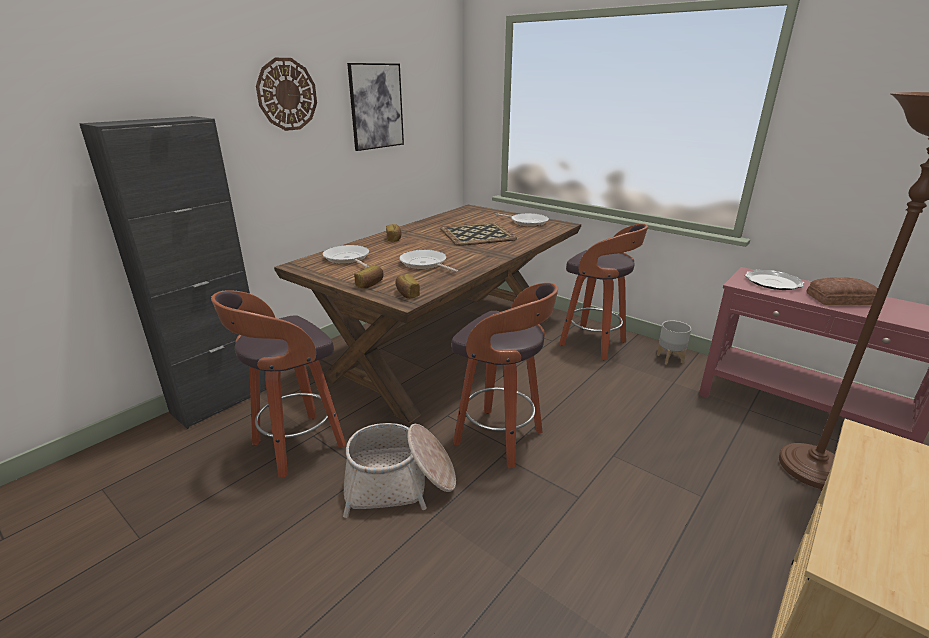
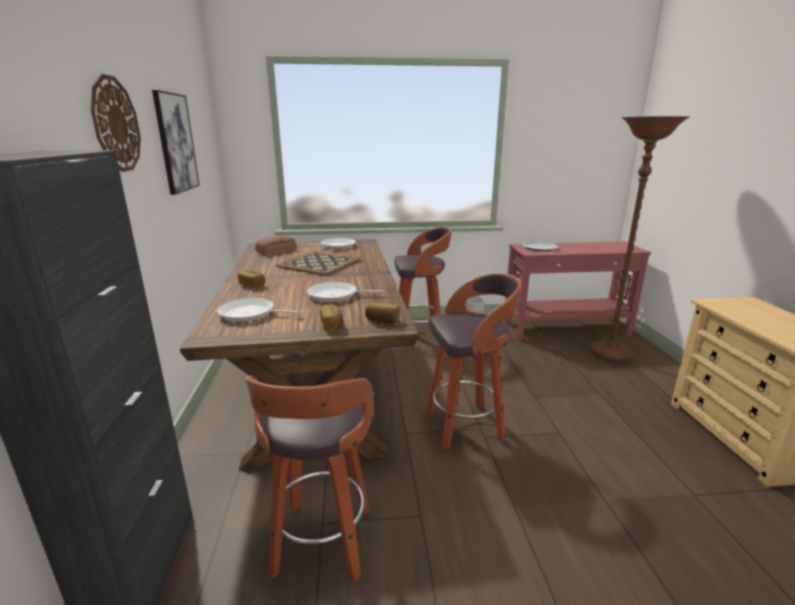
camera: 45 degrees left, 5 degrees down
(400, 484) = (457, 504): basket -> none
(842, 300) = (580, 248): bread -> bread (277, 250)

